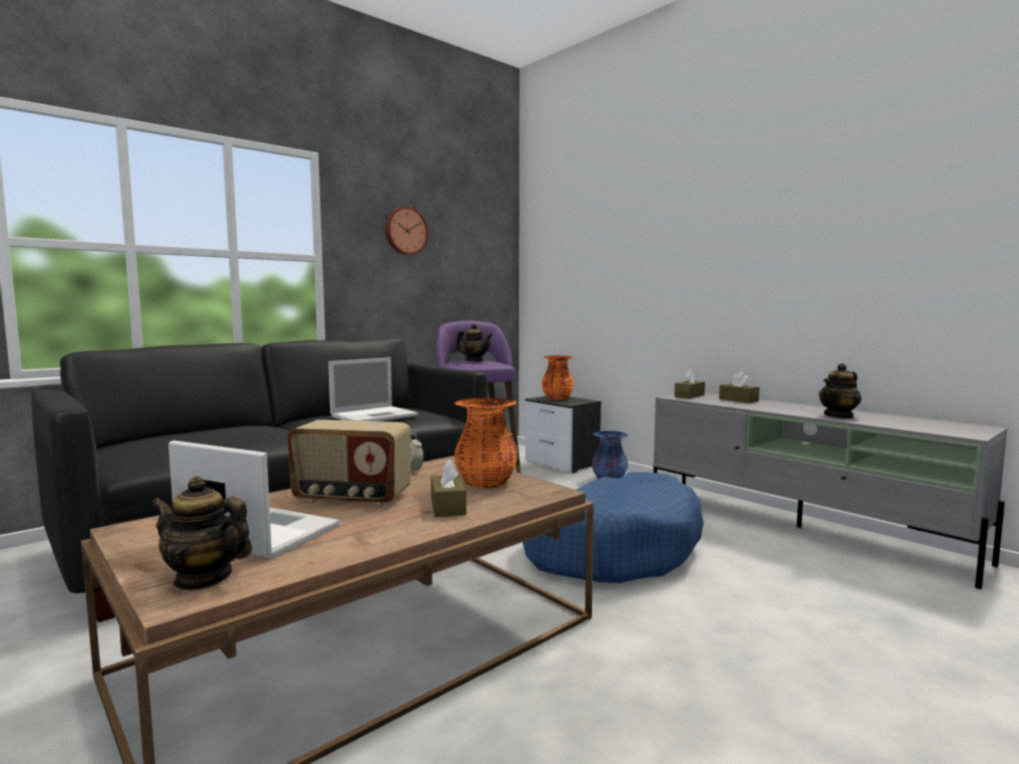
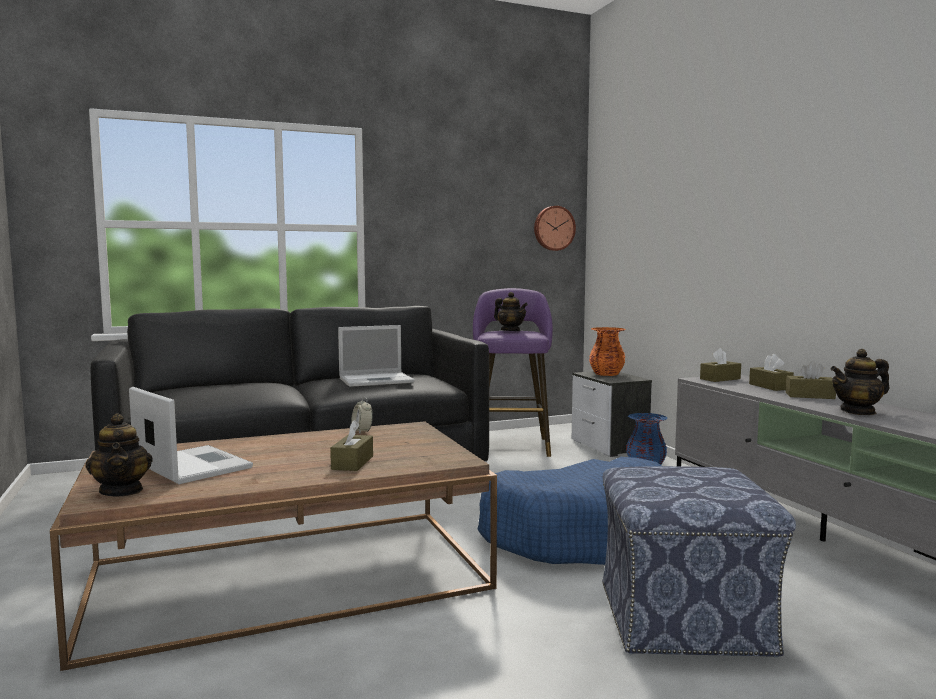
camera: 20 degrees right, 0 degrees up
(203, 578) = (122, 491): teapot -> teapot turned 150 degrees counterclockwise
(351, 498) = (287, 448): radio -> none
(405, 231) = (451, 197): wall clock -> wall clock (553, 228)
(485, 483) = (412, 447): orange vase -> none
(772, 616) = (685, 618): none -> ottoman
(781, 406) = (810, 396): none -> brown tissue box

